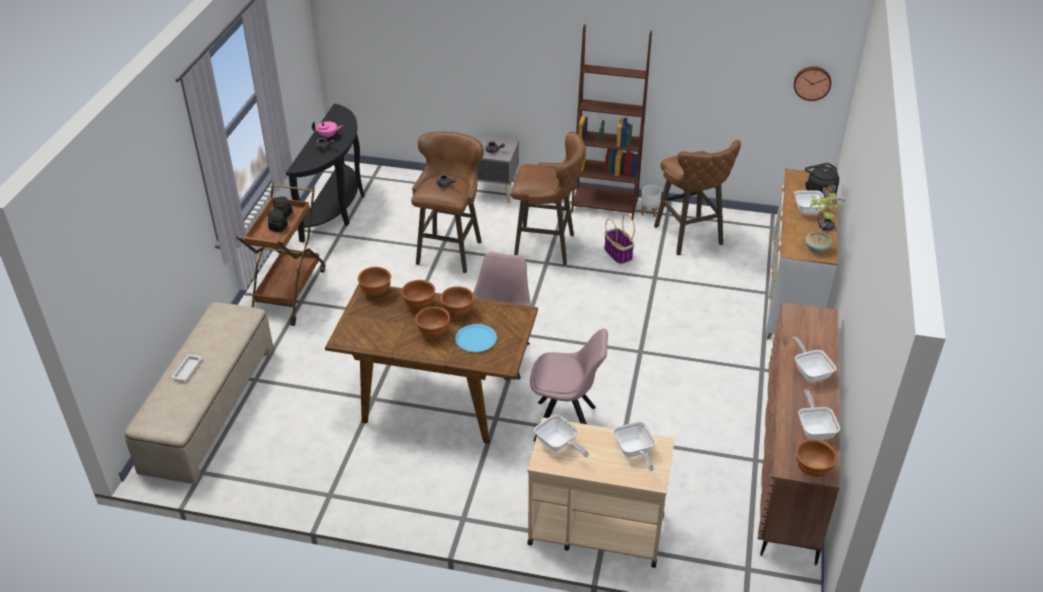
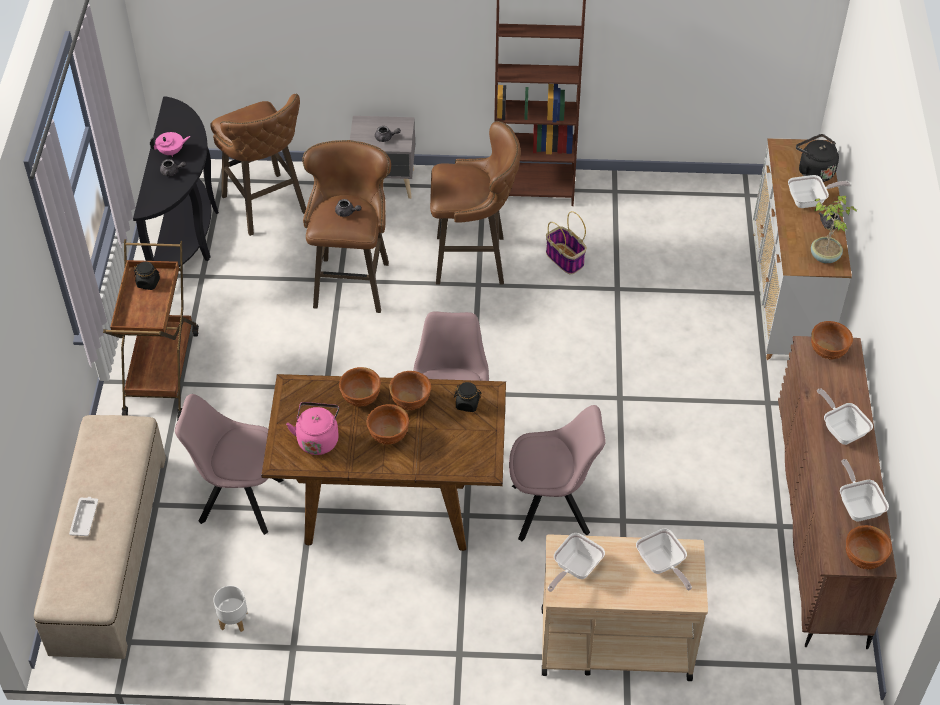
camera: 10 degrees left, 10 degrees up
(278, 227) = (148, 304): black jar -> black jar (467, 404)
(320, 385) = (240, 501): none -> pink chair
(376, 292) = (302, 386): brown bowl -> brown bowl (828, 352)
(377, 328) = (318, 439): none -> pink kettle
(476, 339) = (442, 437): blue plate -> none
(559, 445) = (574, 569): frying pan -> frying pan turned 90 degrees clockwise
(649, 212) = (591, 190): white planter -> white planter (233, 620)
(690, 237) = (649, 222): brown stool -> brown stool (266, 207)
(812, 82) = (791, 24): wall clock -> none

